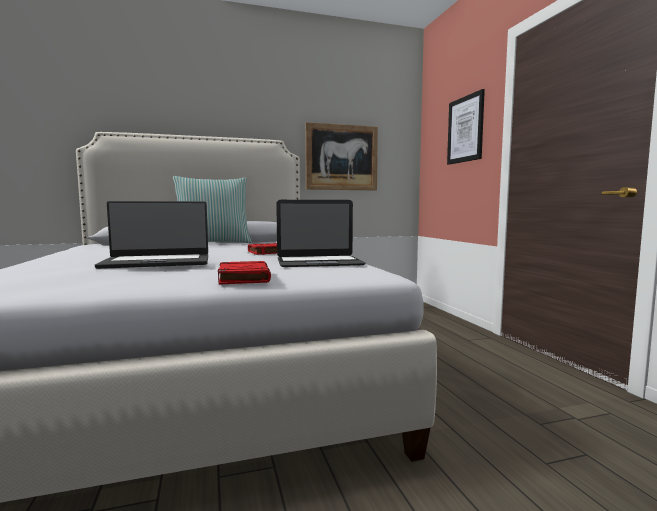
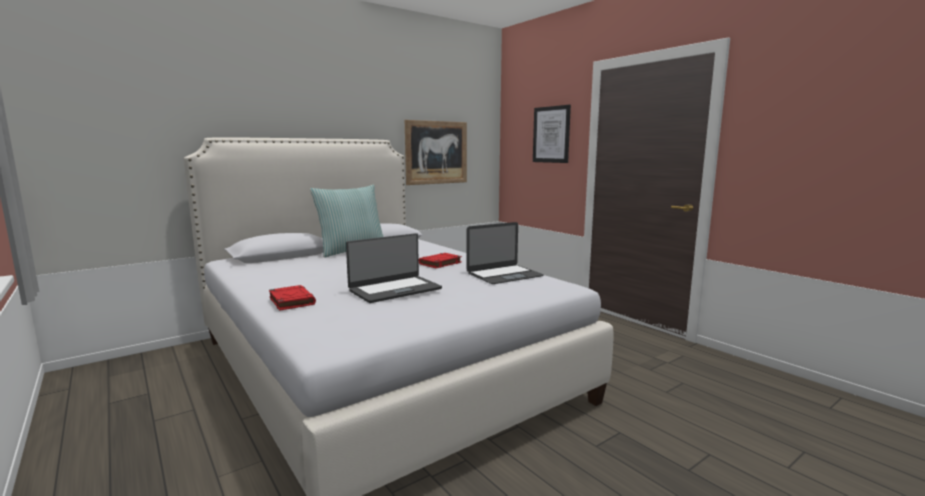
camera: 20 degrees left, 5 degrees up
(243, 278) = (495, 300): red book -> red book (291, 301)

